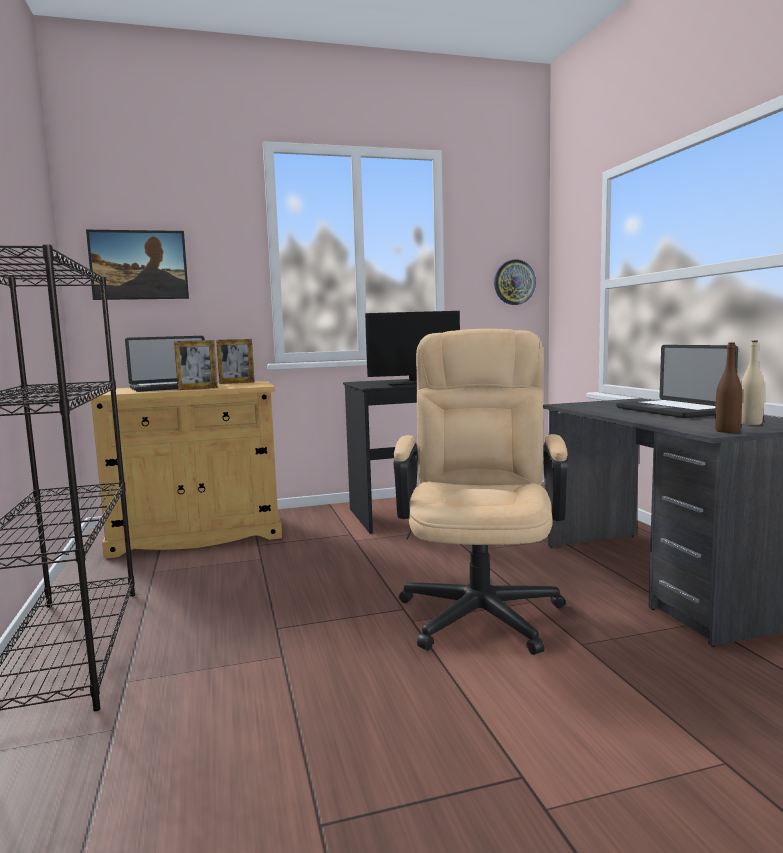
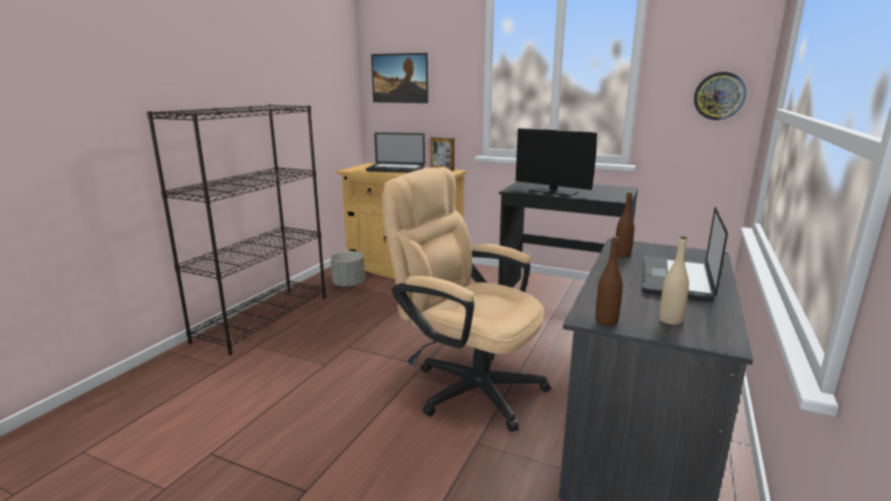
camera: 40 degrees right, 10 degrees up
(143, 571) = (349, 284): none -> grey planter
(197, 388) = (399, 174): picture frame -> none
(481, 606) = (467, 385): beige office chair -> beige office chair turned 105 degrees counterclockwise
(591, 408) = (622, 255): none -> brown bottle

